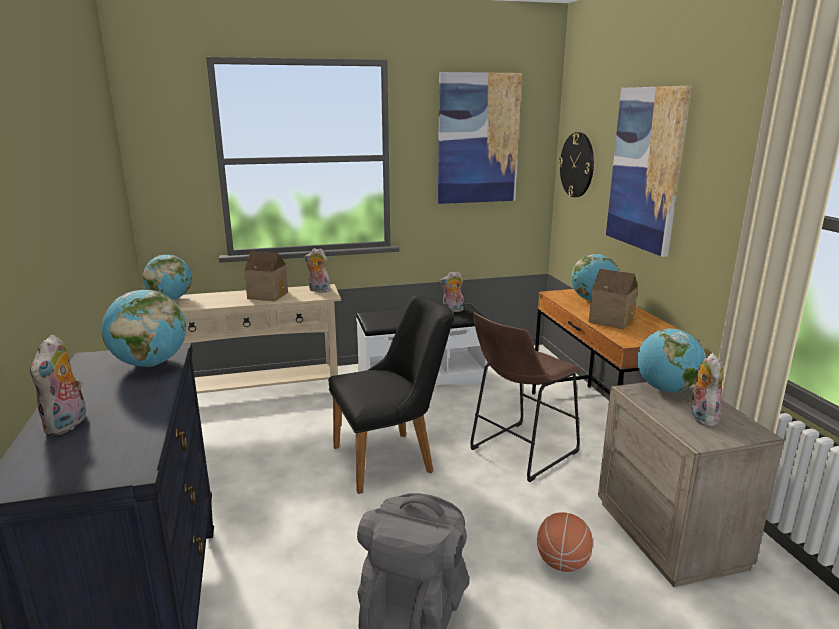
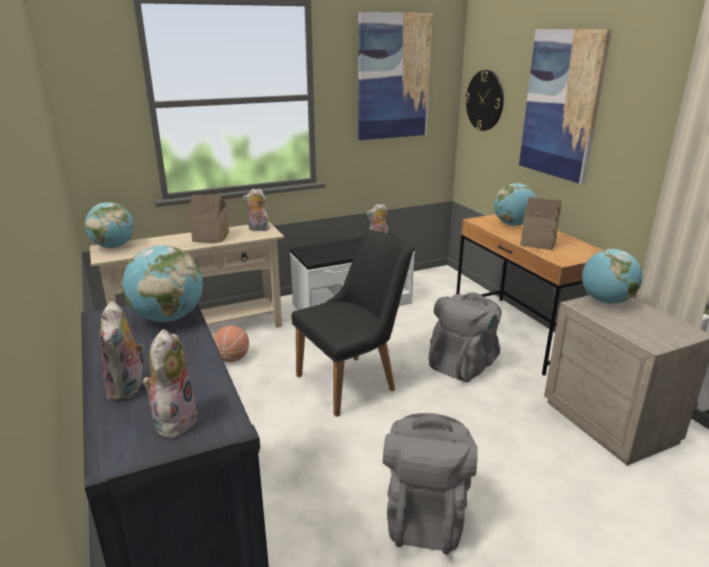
camera: 10 degrees left, 5 degrees up
(519, 452) = (463, 364): brown stool -> grey backpack
(562, 563) = (533, 457): basketball -> basketball (232, 358)
(701, 417) = (645, 323): plush toy -> plush toy (174, 420)

